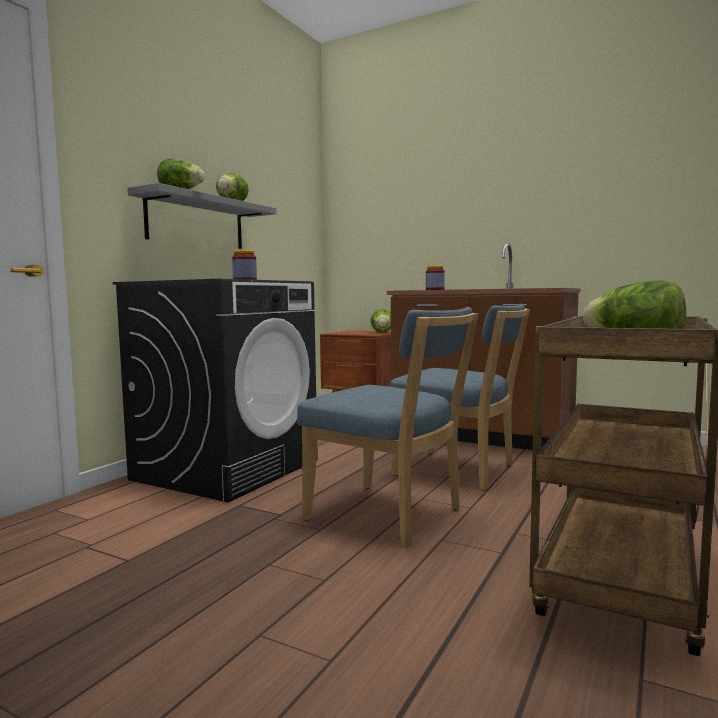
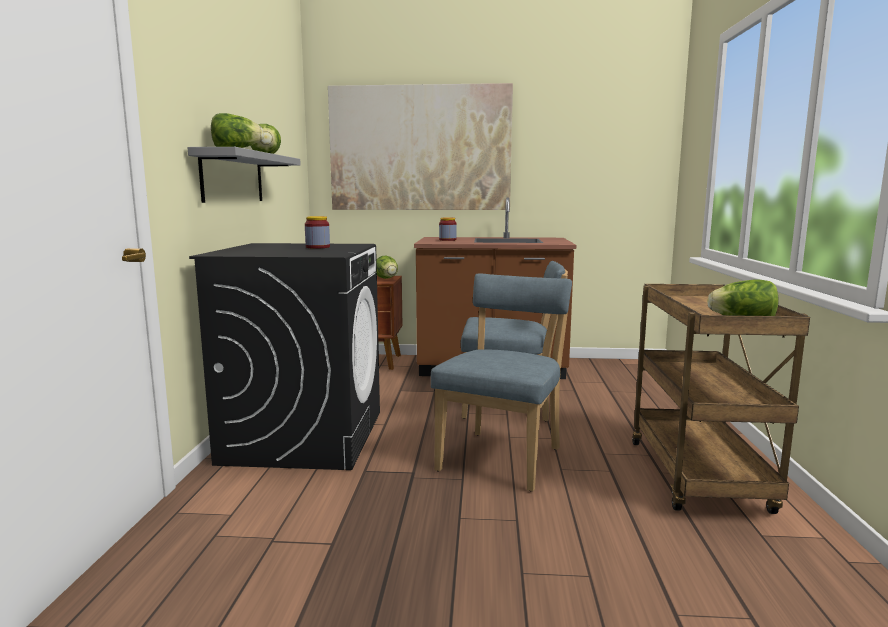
camera: 25 degrees left, 5 degrees up
(390, 516) = (503, 457): blue chair -> blue chair turned 75 degrees counterclockwise
(424, 199) = (420, 148): none -> picture

